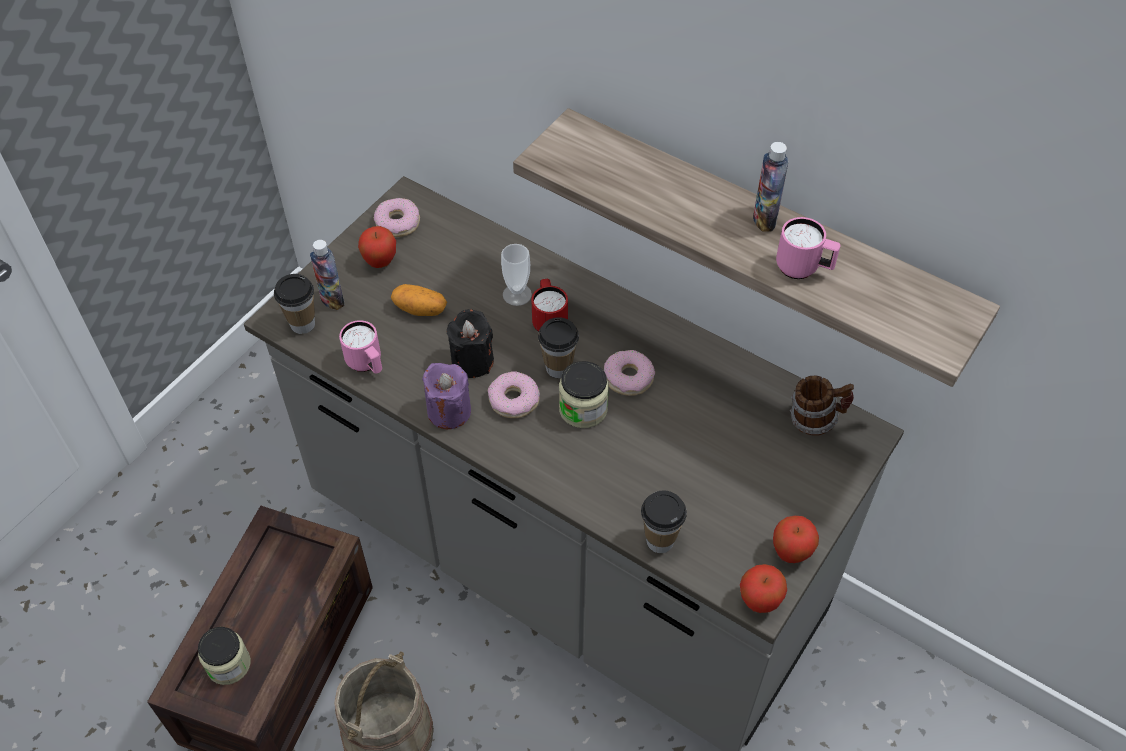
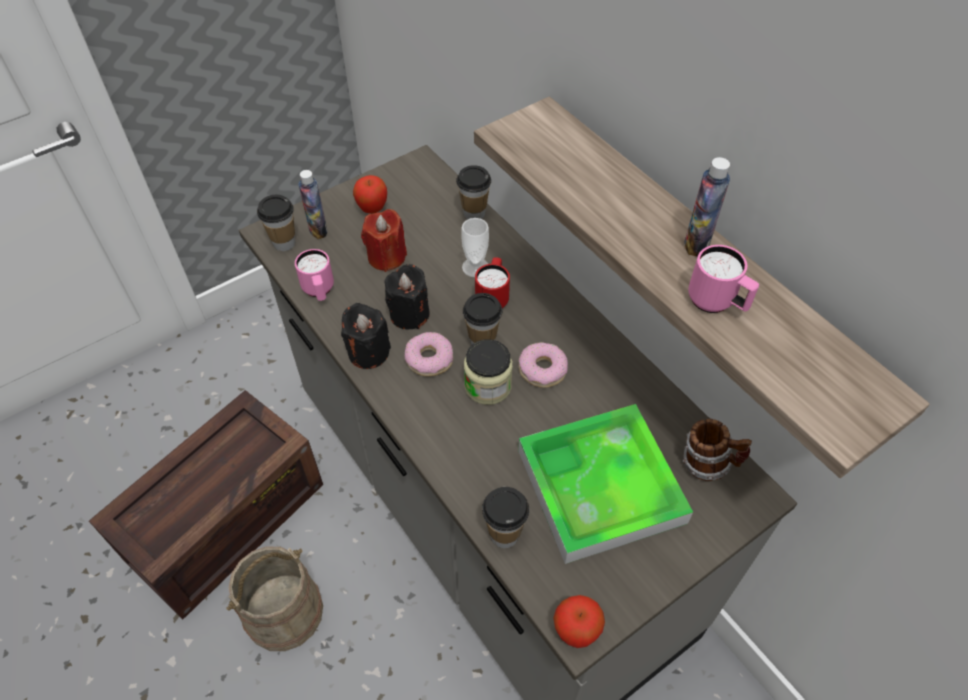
camera: 20 degrees right, 0 degrees up
(228, 664) = (163, 512): jar -> none
(398, 223) = (403, 181): donut -> none
(420, 309) = (386, 257): potato -> red candle
(449, 411) = (368, 352): purple candle -> black candle
(490, 239) = (474, 213): none -> cup
(728, 469) = (600, 486): none -> tray
(790, 553) = (629, 591): apple -> none

